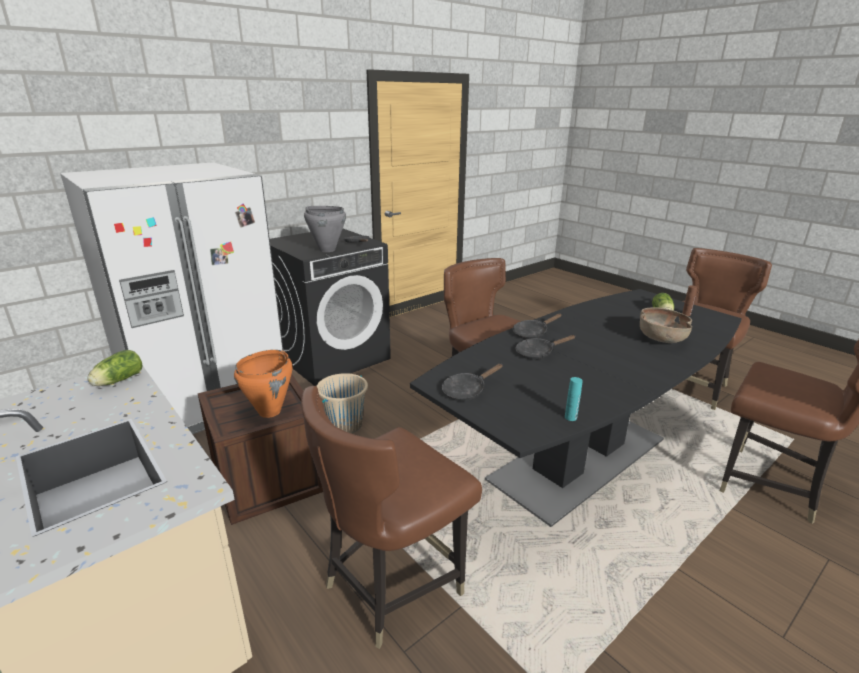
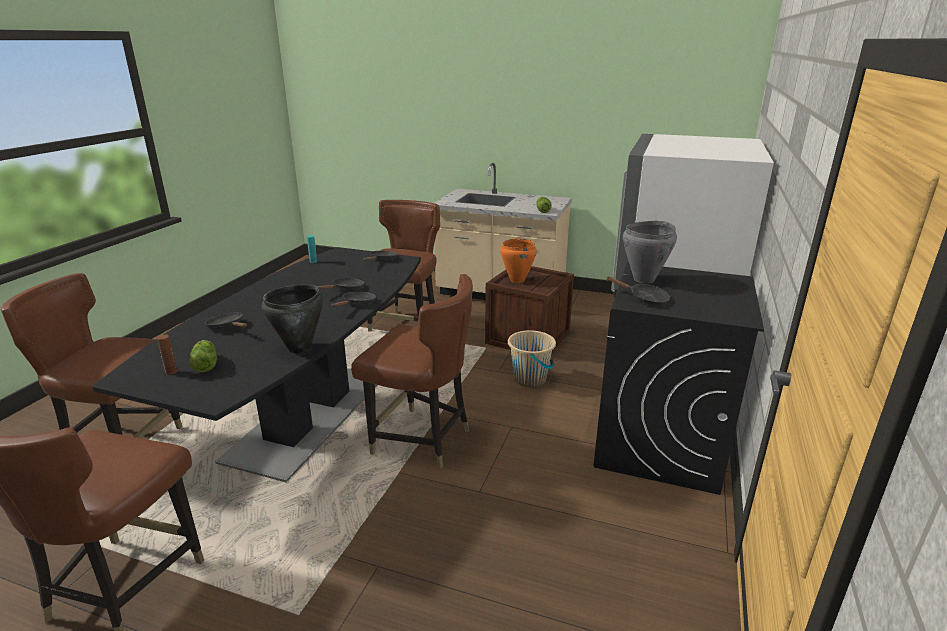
camera: 150 degrees right, 0 degrees up
(590, 309) = (300, 348): none -> black cooking pot
(660, 339) = (227, 326): brown bowl -> black frying pan

